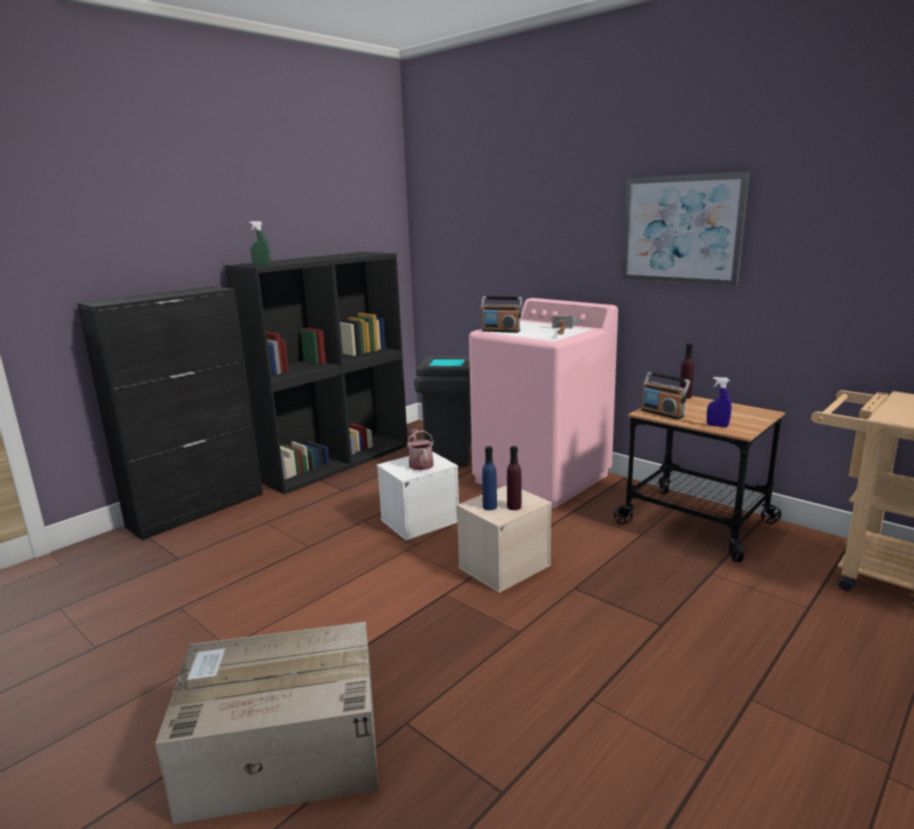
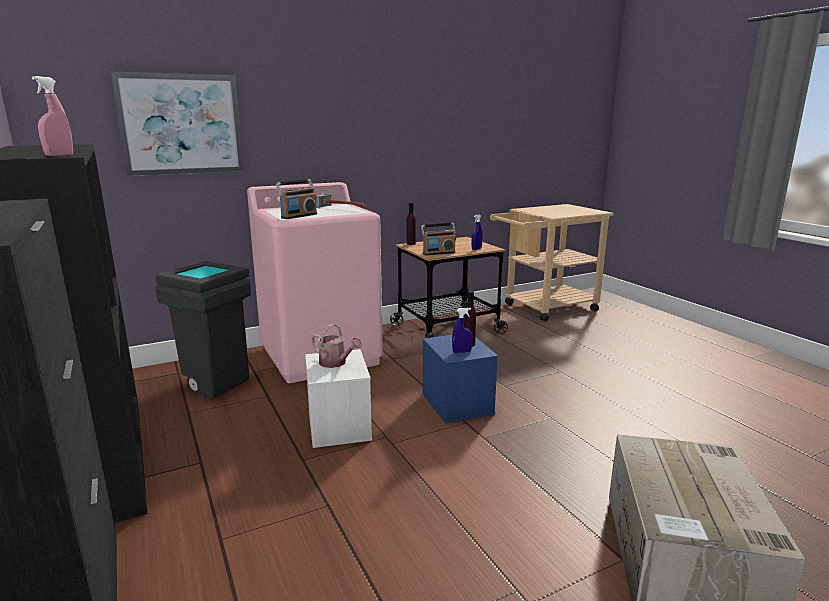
camera: 70 degrees left, 0 degrees up
(261, 265) = (59, 156): green spray bottle -> pink spray bottle
(420, 463) = (336, 363): watering can -> watering can turned 150 degrees counterclockwise
(489, 507) = (461, 352): blue bottle -> blue spray bottle
(504, 566) = (456, 403): beige storage box -> blue storage box
(681, 230) = (384, 115): picture -> picture (181, 124)

